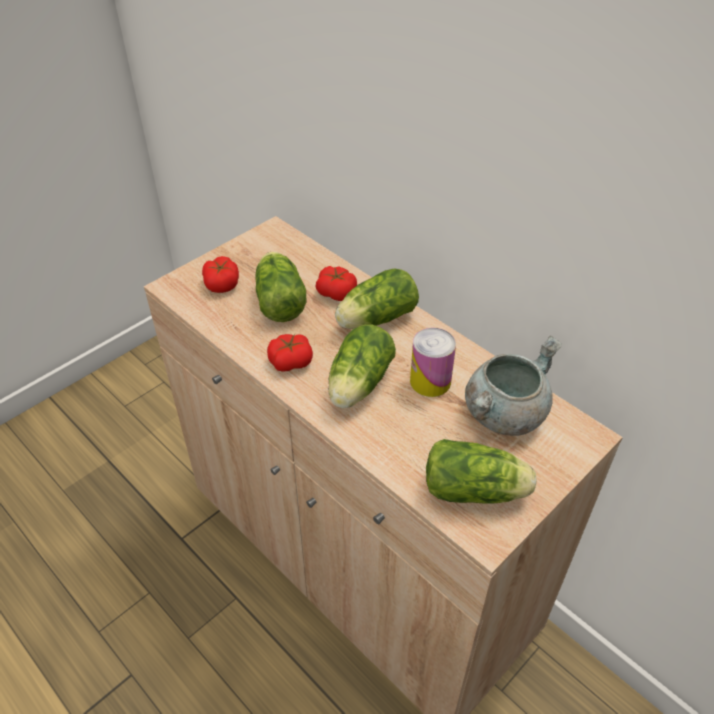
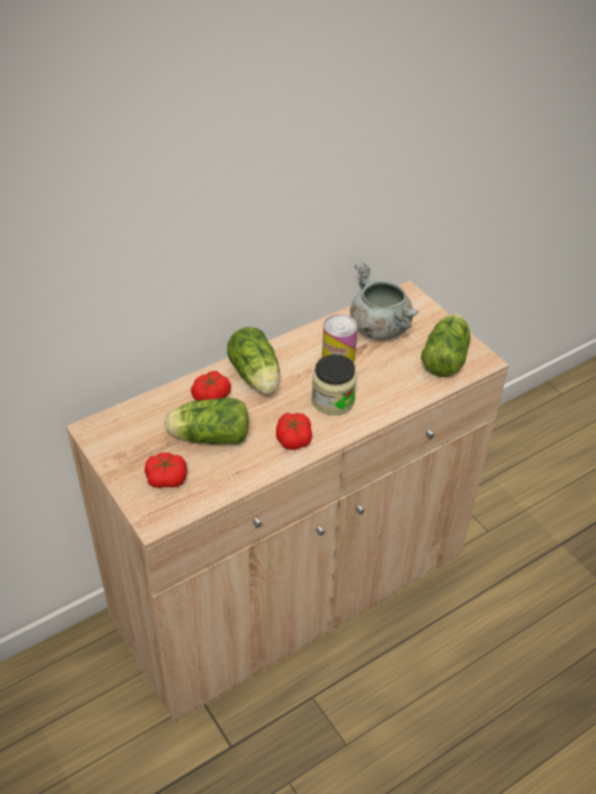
camera: 80 degrees left, 0 degrees up
(358, 385) = (333, 400): lettuce -> jar

